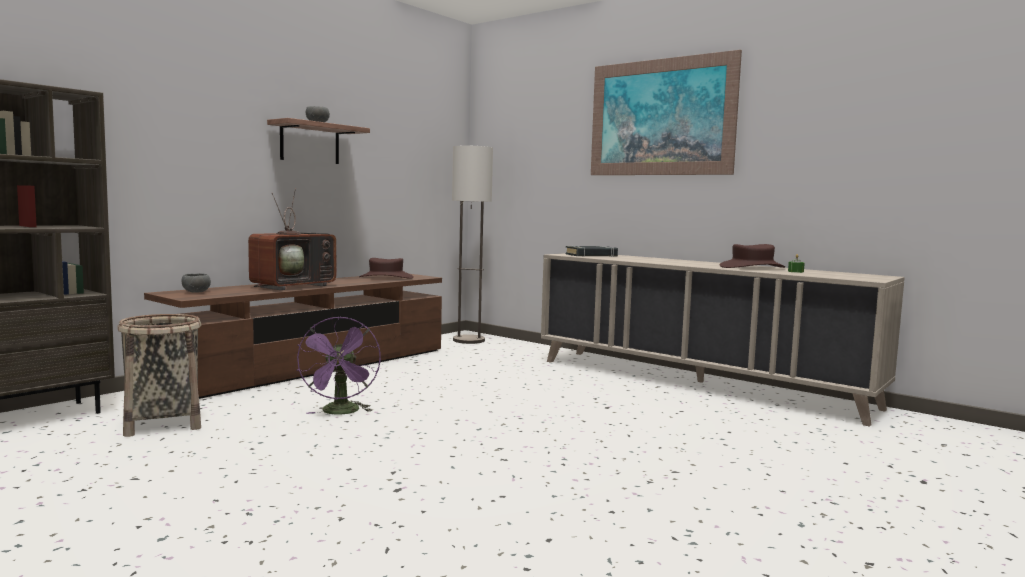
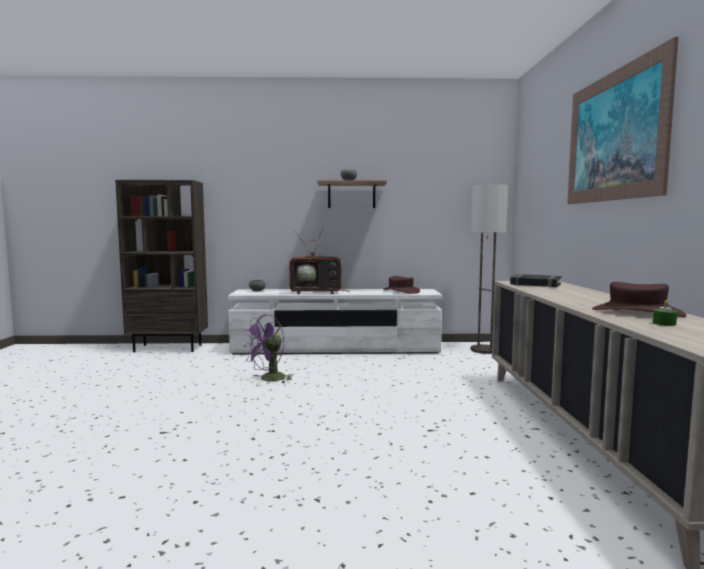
camera: 50 degrees right, 0 degrees up
(163, 423) = (195, 363): basket -> none
(314, 366) = (336, 348): brown tv stand -> white tv stand

